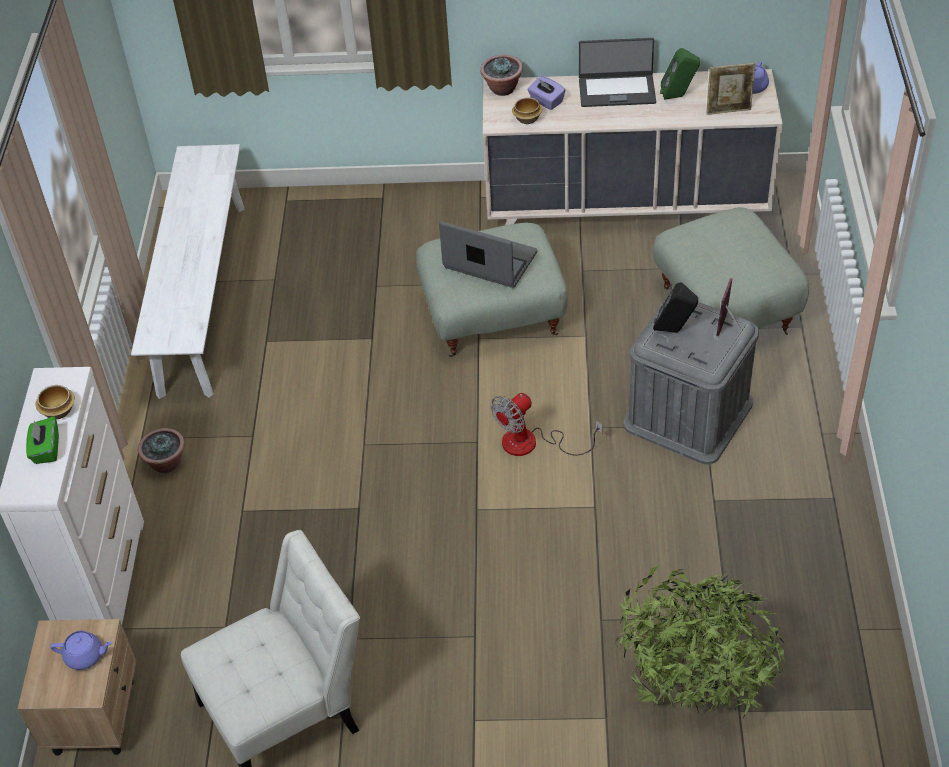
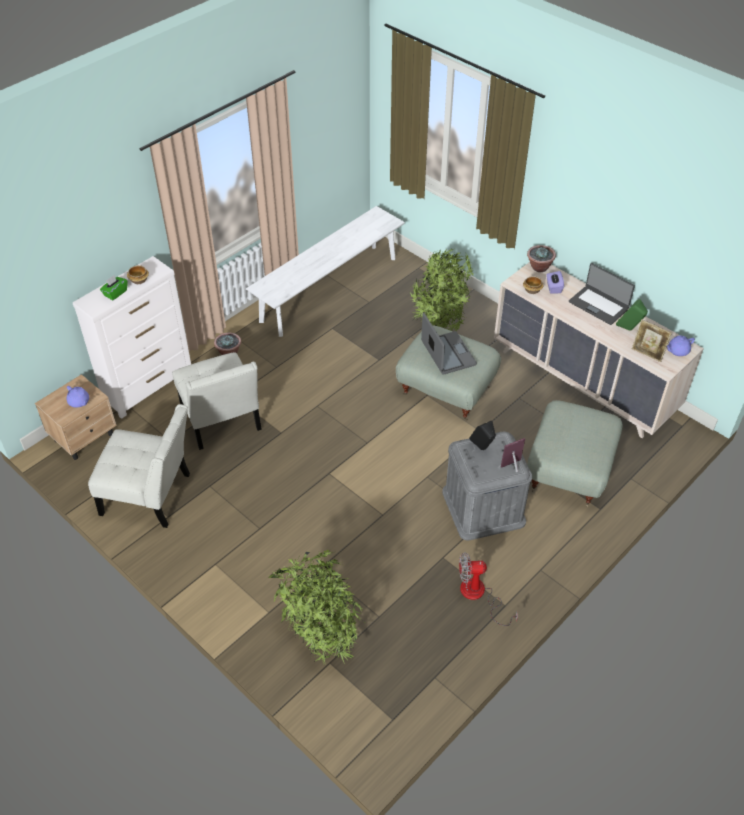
camera: 40 degrees right, 0 degrees up
(264, 551) = (221, 421): none -> white chair
(394, 246) = (441, 323): none -> potted plant
(532, 443) = (390, 463): fan -> fan (479, 595)

